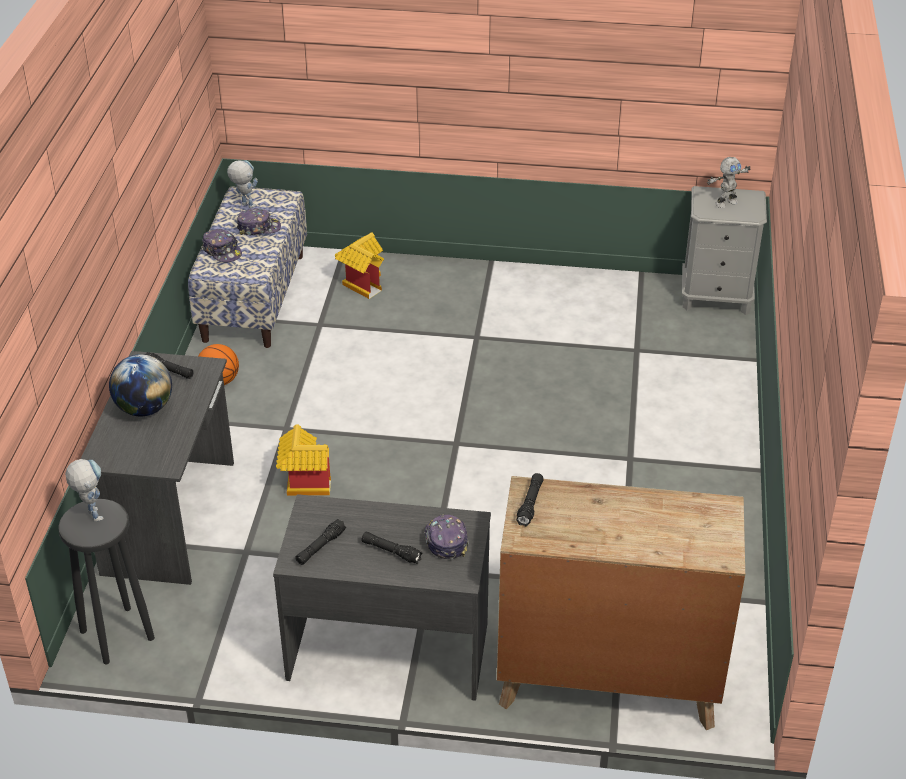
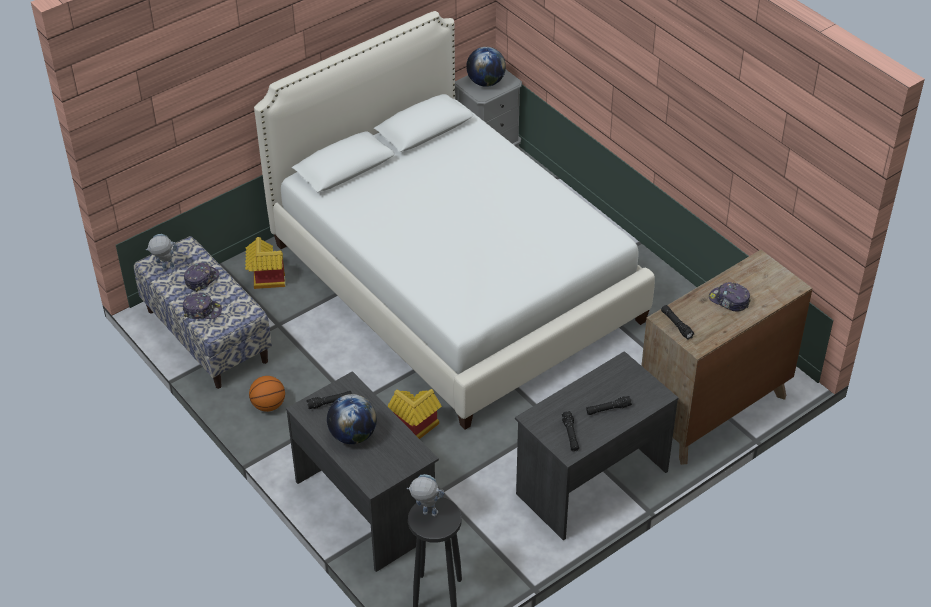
camera: 45 degrees left, 5 degrees up
(445, 541) = (625, 383): cap -> cap (729, 301)
(521, 387) = (455, 281): none -> white bed
(725, 202) = (486, 82): toy robot -> globe

